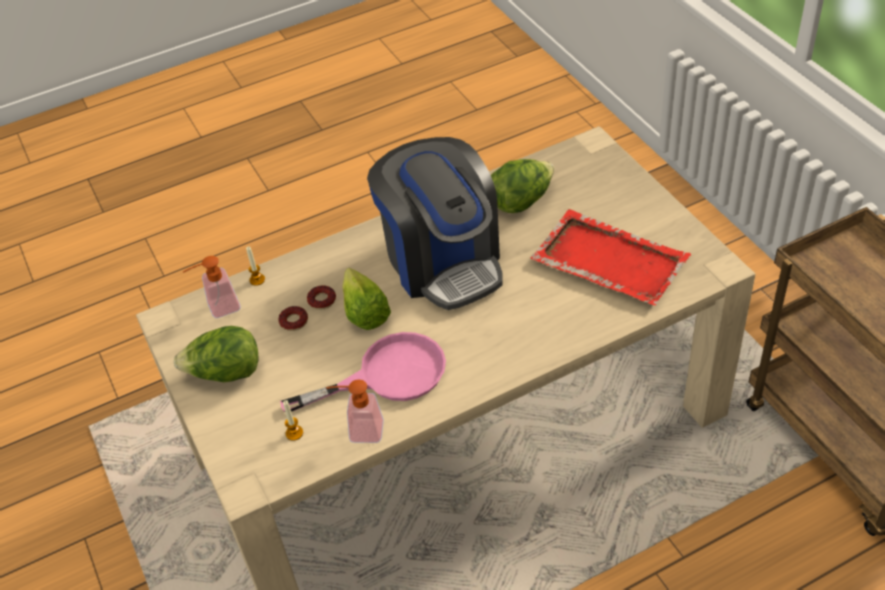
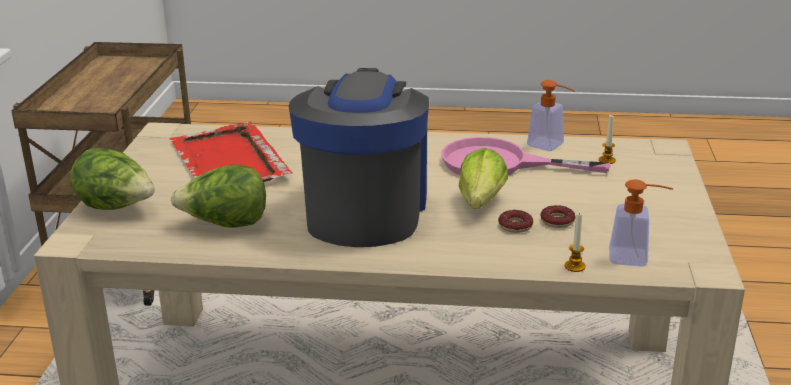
camera: 150 degrees left, 20 degrees down
(225, 373) = (652, 210): lettuce -> lettuce (117, 208)

